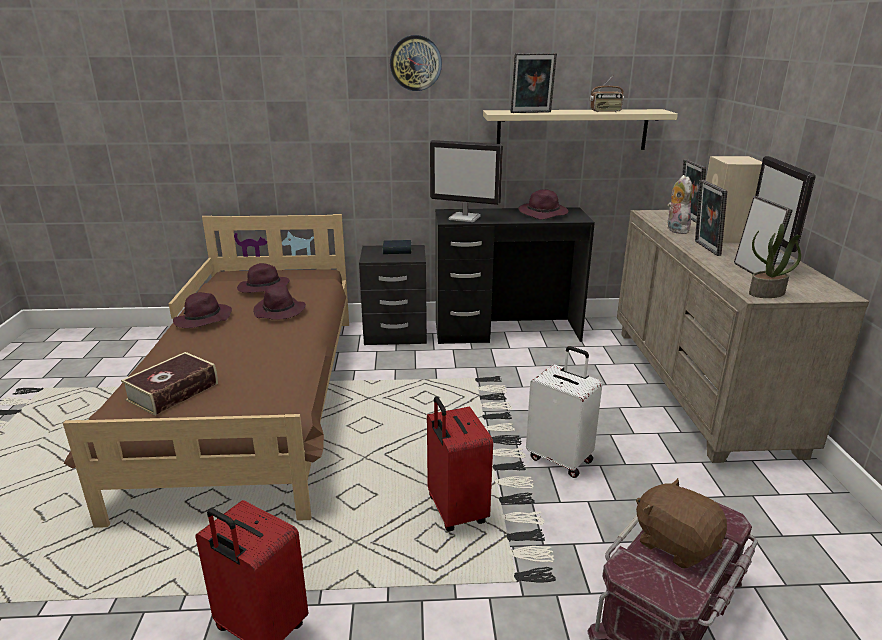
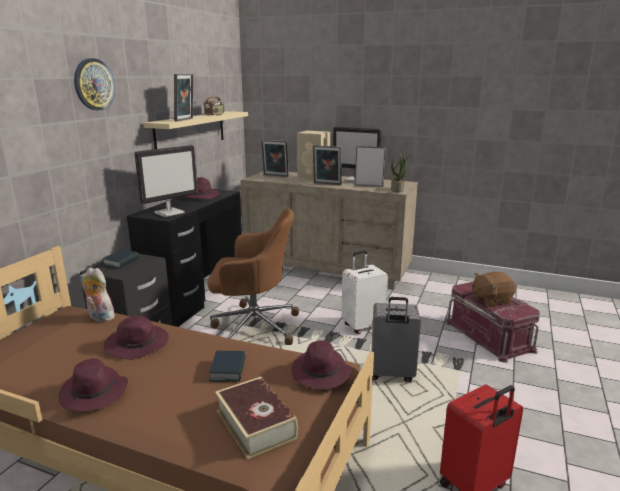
camera: 65 degrees left, 5 degrees down
(254, 358) = (228, 370): none -> book
(263, 288) = (60, 347): purple hat -> purple hat (321, 373)
(455, 511) = (391, 374): red suitcase -> grey suitcase
(478, 382) = (253, 326): none -> brown office chair
(675, 230) = (291, 181): plush toy -> plush toy (99, 318)

